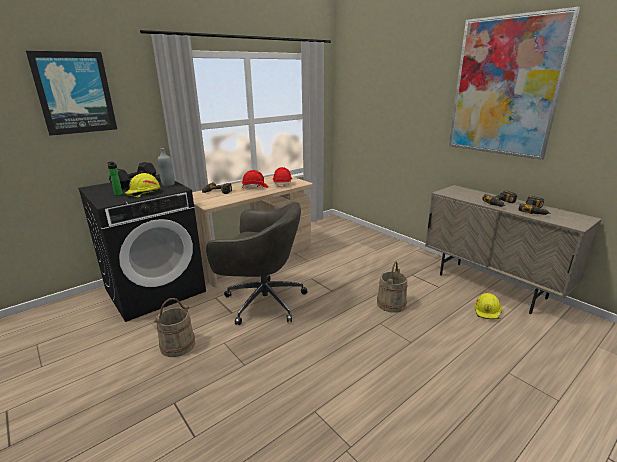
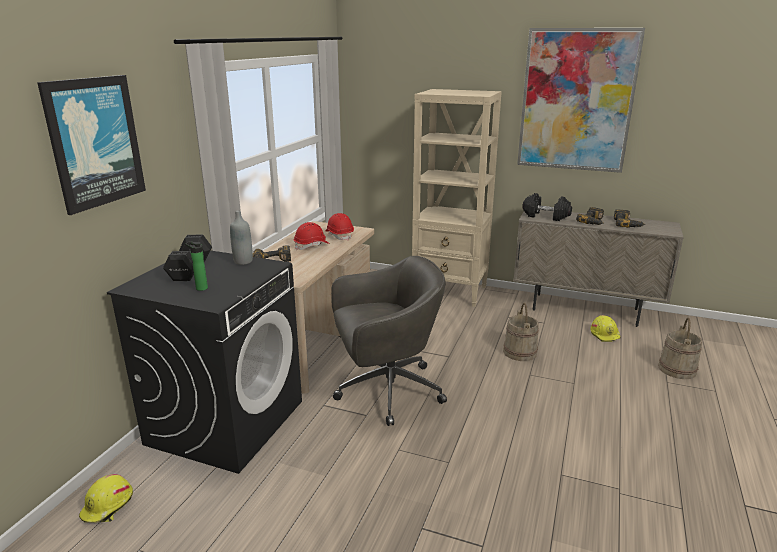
camera: 30 degrees left, 0 degrees up
(143, 193) = (236, 279): yellow hard hat -> yellow hard hat (108, 506)
(178, 345) = (347, 472): beige bucket -> beige bucket (676, 369)
(386, 246) = (450, 292): none -> beige bookcase
(460, 193) = (546, 216): none -> black dumbbell

